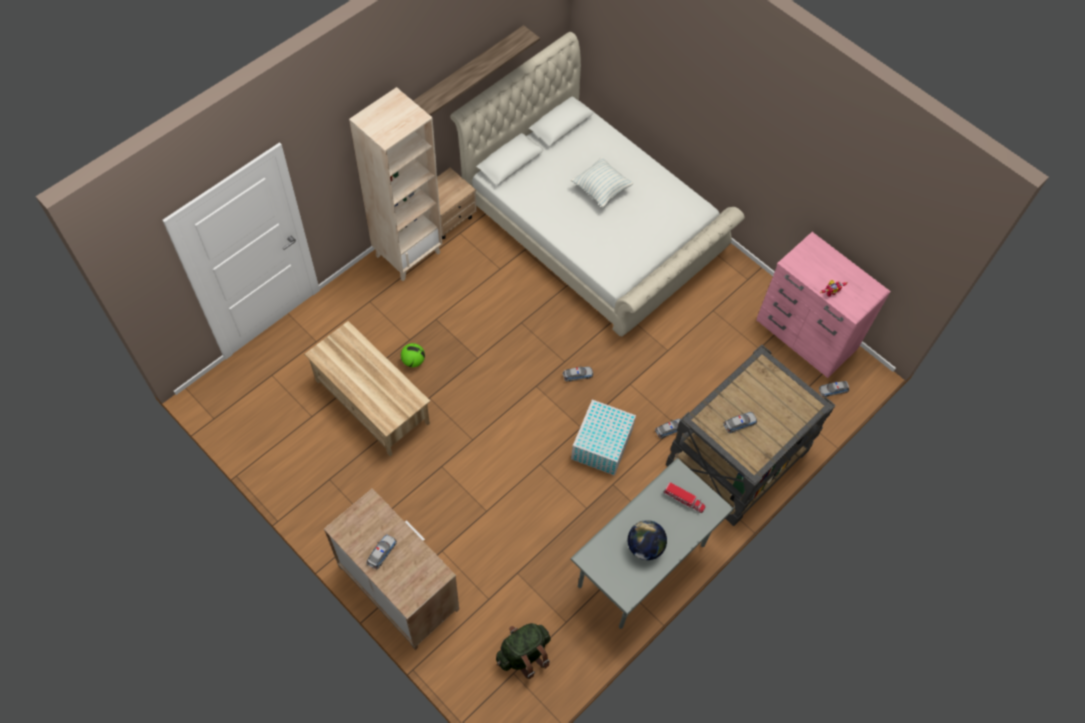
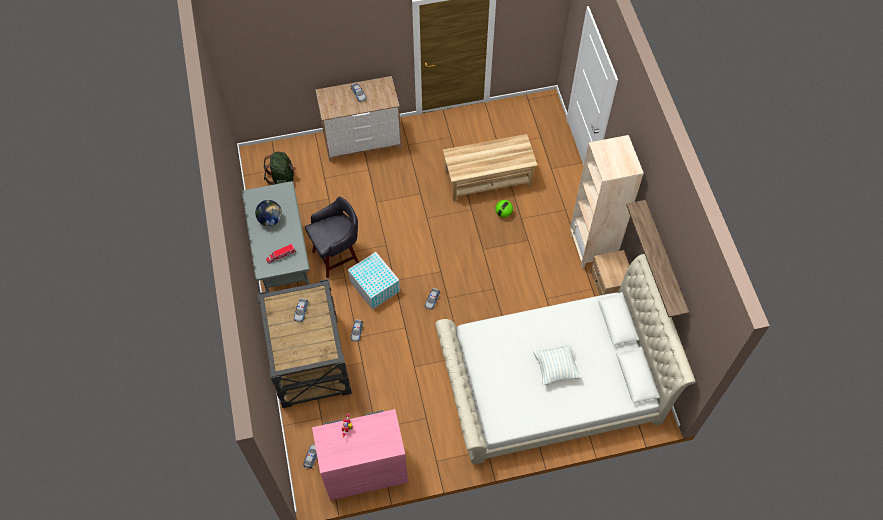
camera: 125 degrees right, 0 degrees up
(591, 508) = (337, 256): none -> grey stool

